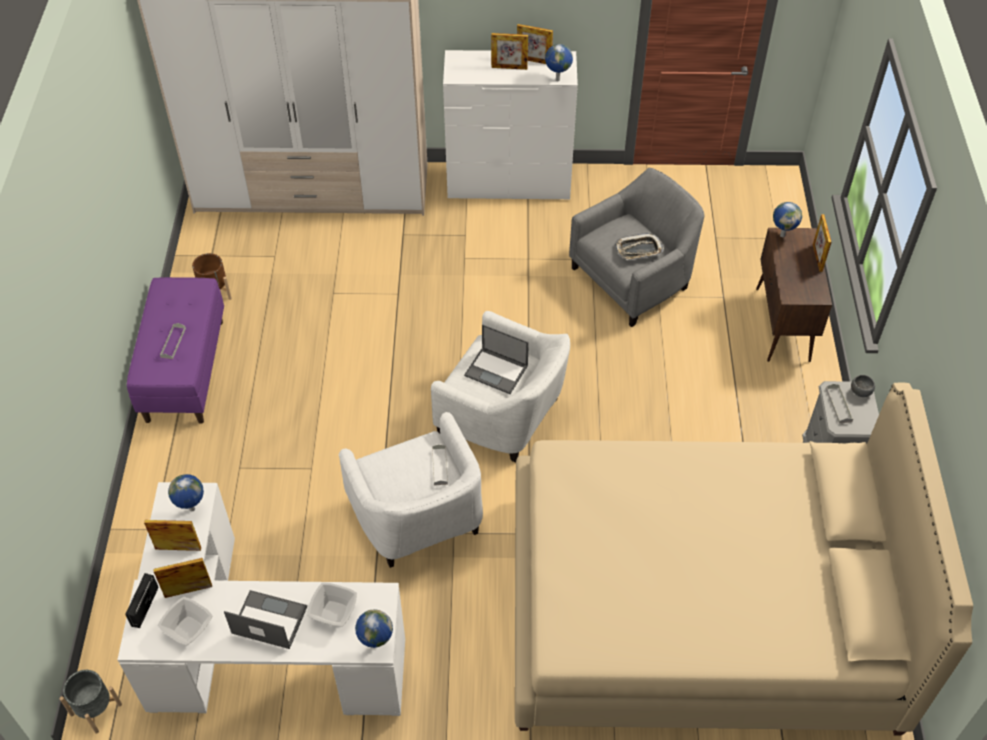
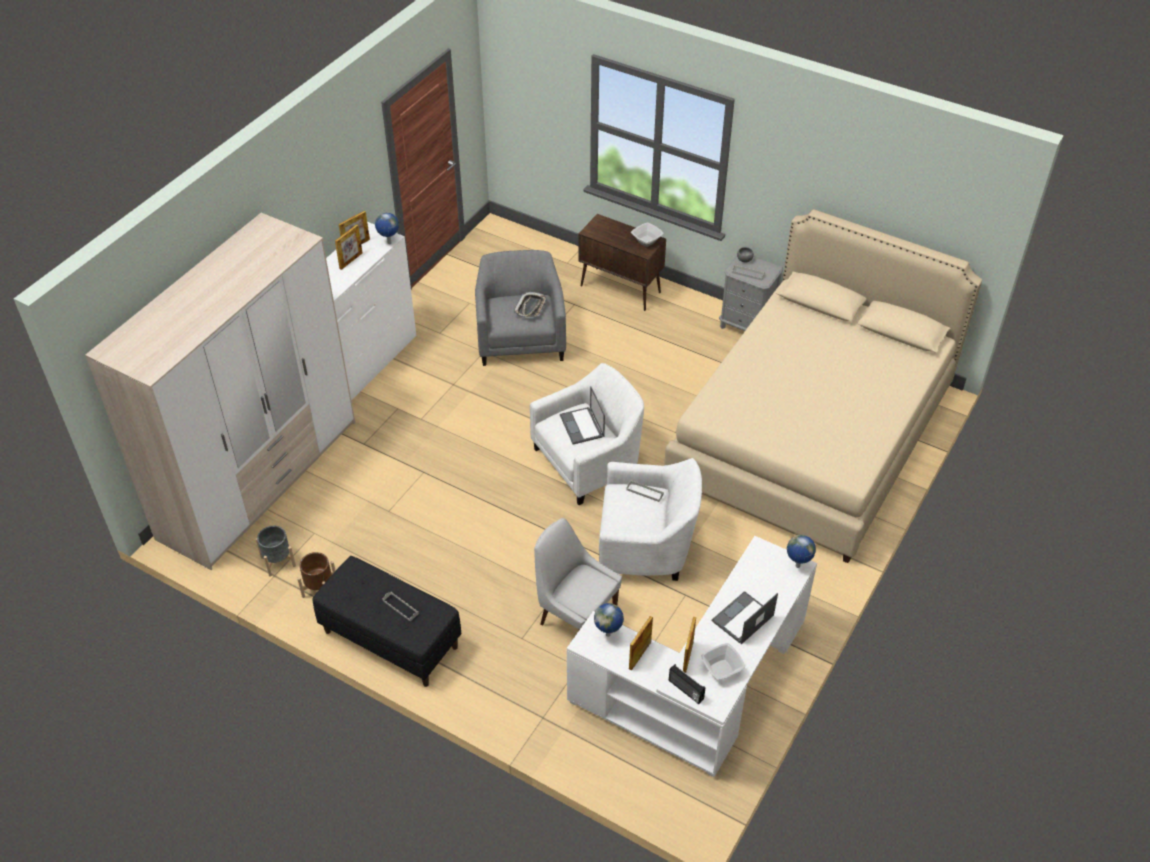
camera: 60 degrees left, 5 degrees down
(95, 709) = (690, 813): grey planter -> grey planter (278, 561)
(184, 369) = (390, 639): purple bench -> black bench
(291, 498) = (575, 615): none -> white chair
(334, 613) = (758, 579): bowl -> bowl (647, 241)
(497, 371) = (582, 426): laptop -> laptop turned 105 degrees clockwise
(782, 235) = (590, 230): globe -> none
(817, 257) = (622, 225): picture frame -> none

